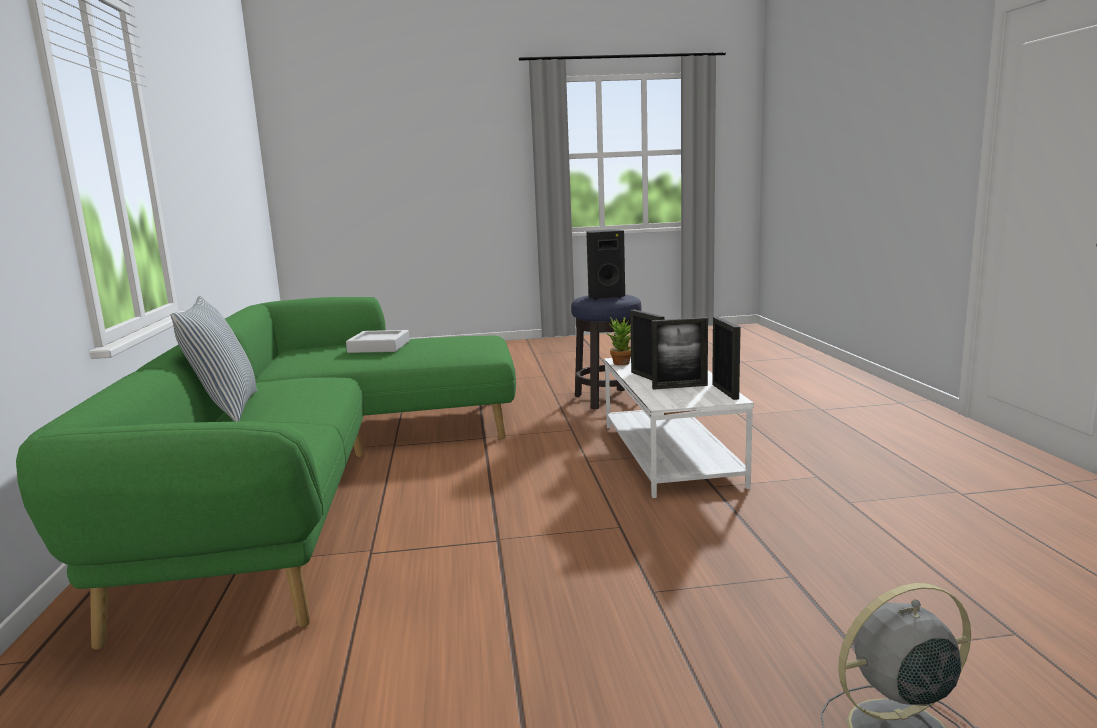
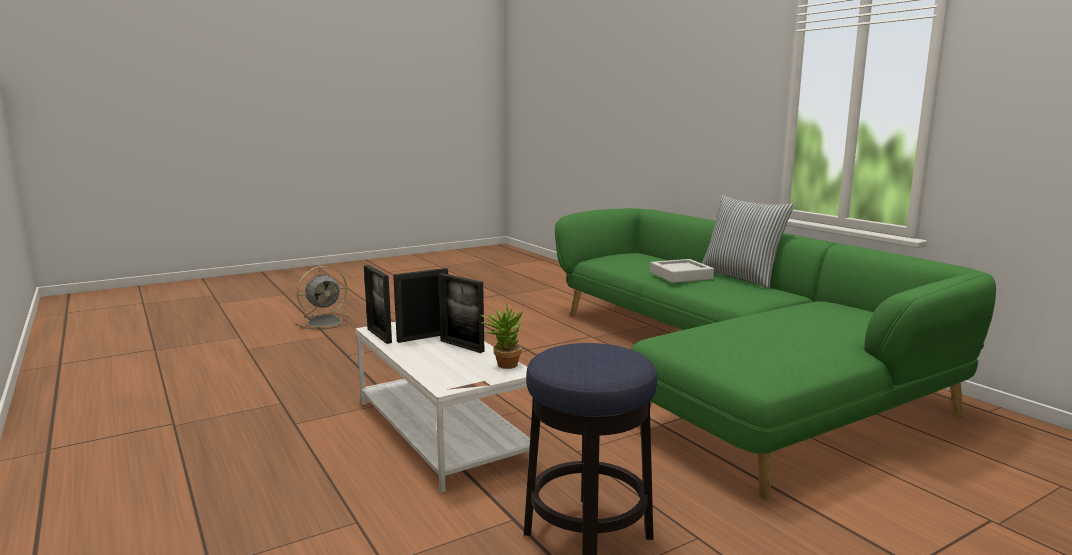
camera: 155 degrees right, 0 degrees up
(379, 347) = (809, 327): grey tray -> grey tray (681, 276)
(605, 297) = (589, 356): black speaker -> none

